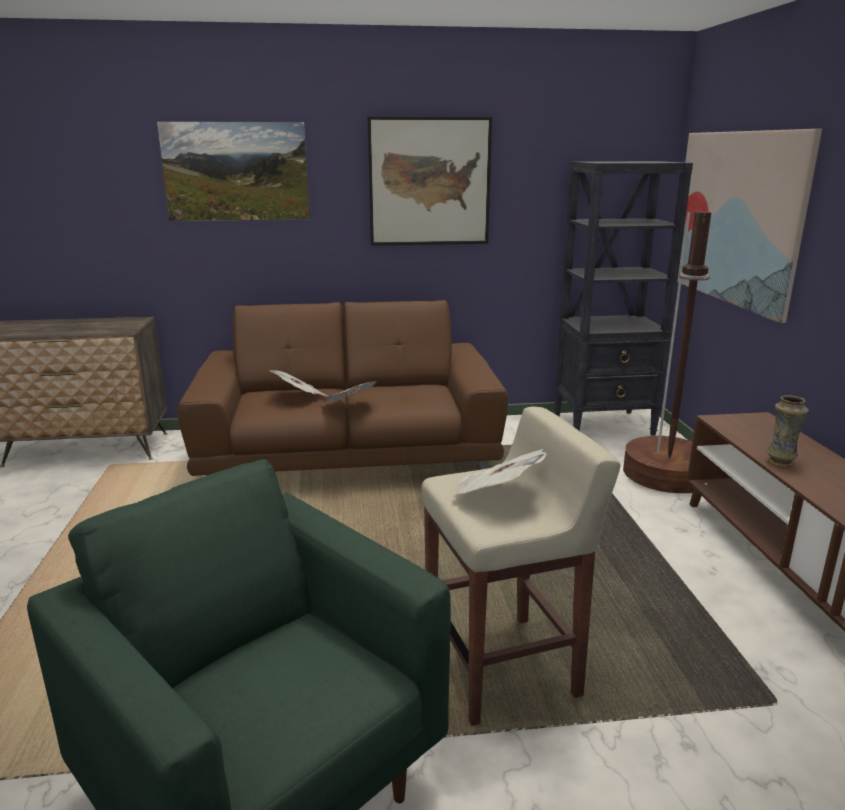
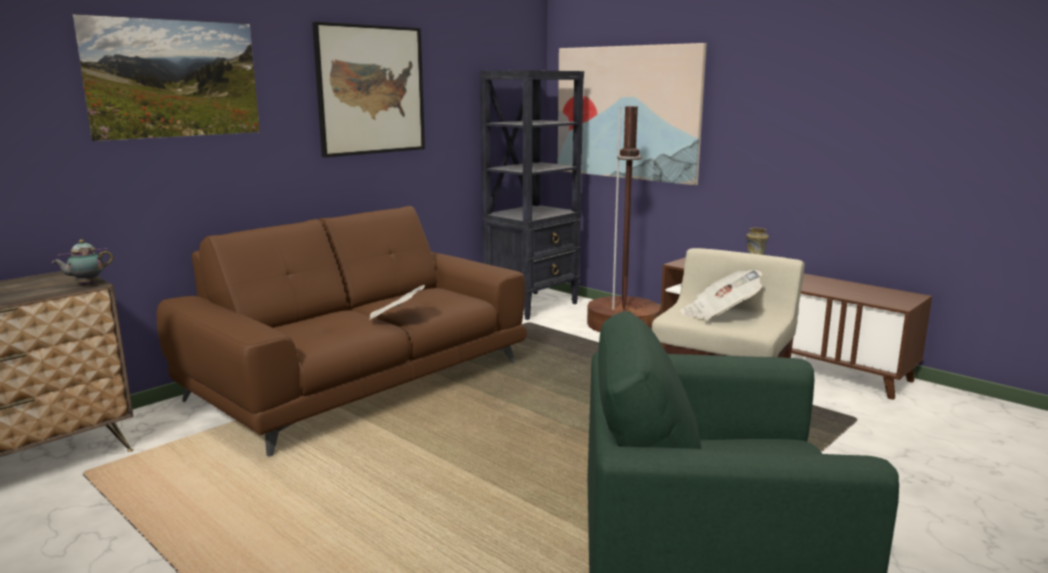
camera: 40 degrees left, 5 degrees down
(125, 330) = (86, 284): none -> teapot
(300, 397) = (329, 322): newspaper -> none

